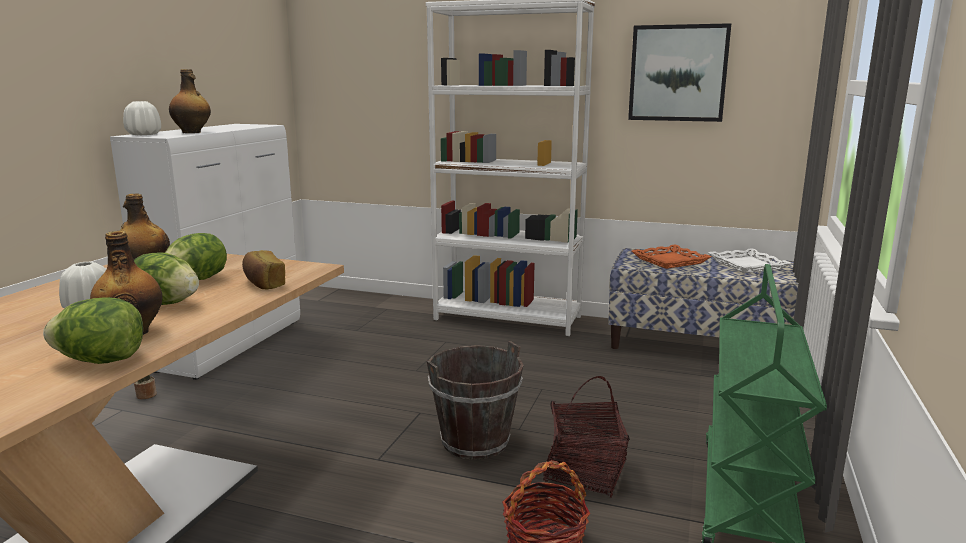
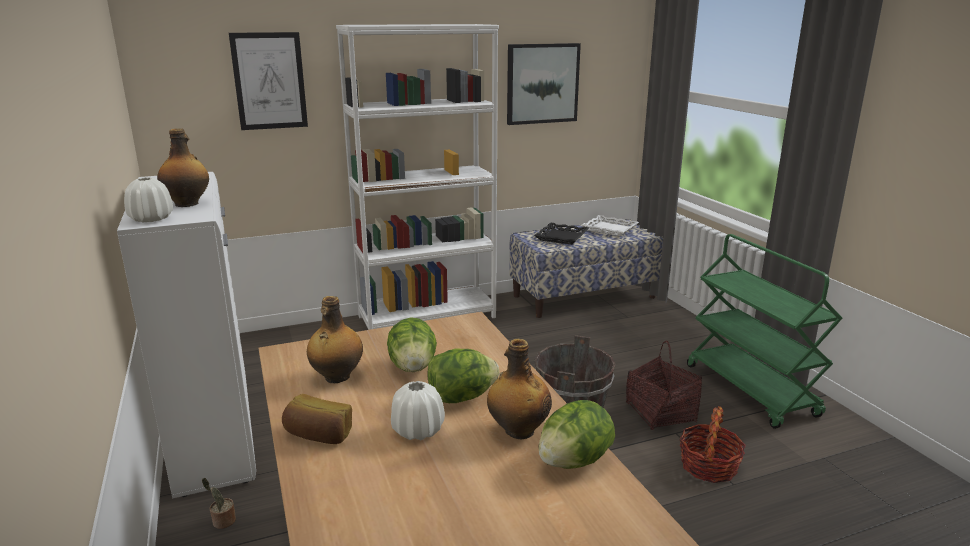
camera: 40 degrees left, 5 degrees up
(263, 283) = (477, 350): bread -> bread (319, 435)
(392, 61) = (269, 81): none -> picture
(669, 261) = (561, 237): orange tray -> black tray

